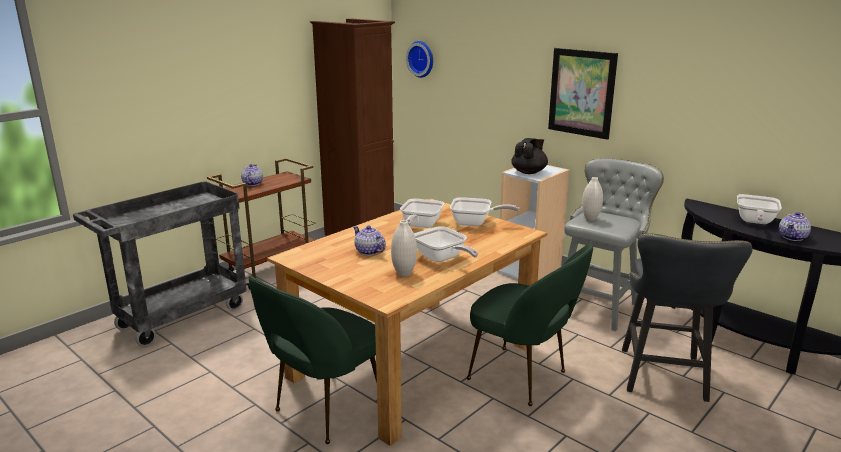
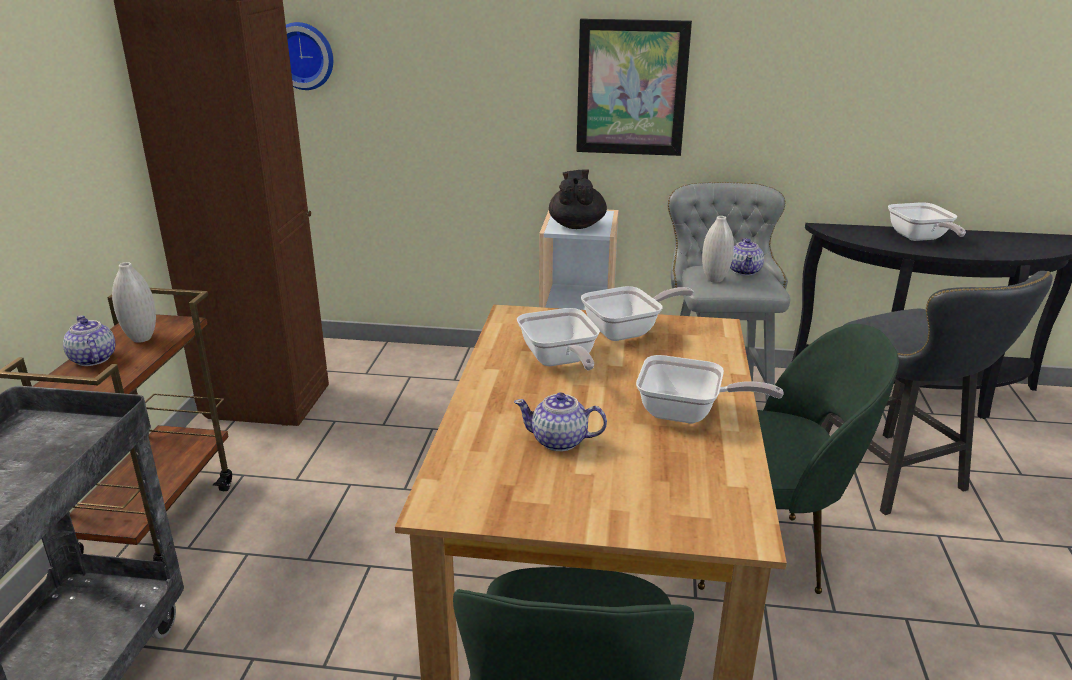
camera: 35 degrees left, 5 degrees up
(404, 274) = (682, 466): white vase -> white vase (141, 338)
(793, 237) = (984, 250): teapot -> teapot (744, 271)

